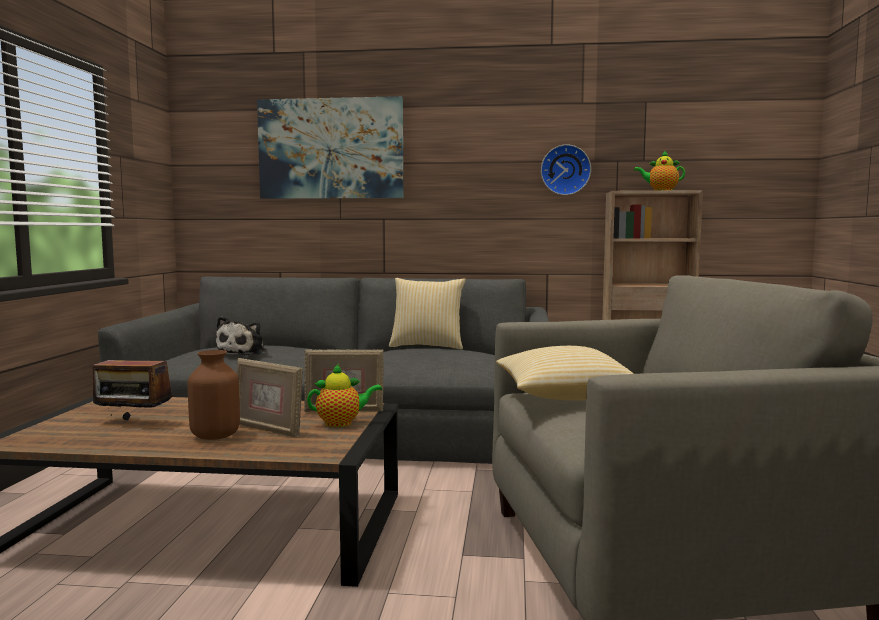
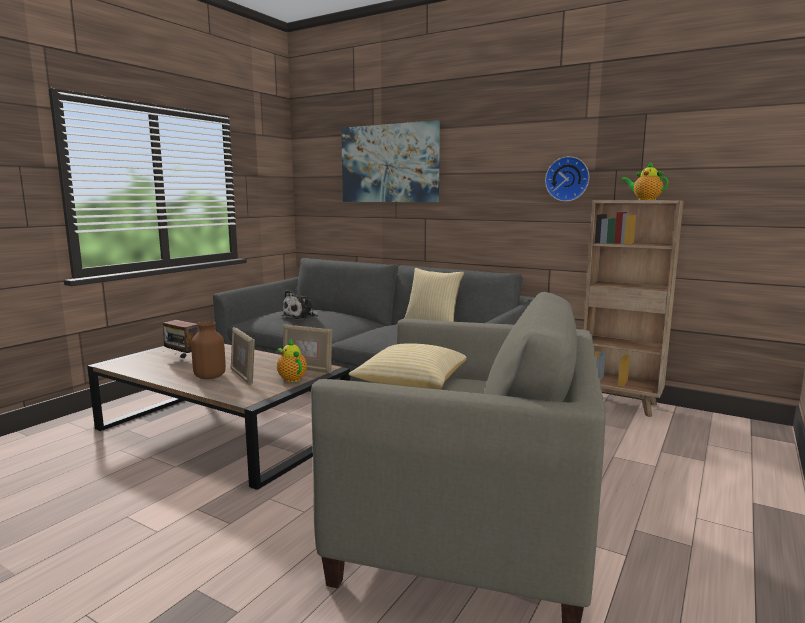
camera: 25 degrees right, 5 degrees up
(342, 423) = (291, 378): teapot -> teapot turned 135 degrees counterclockwise

